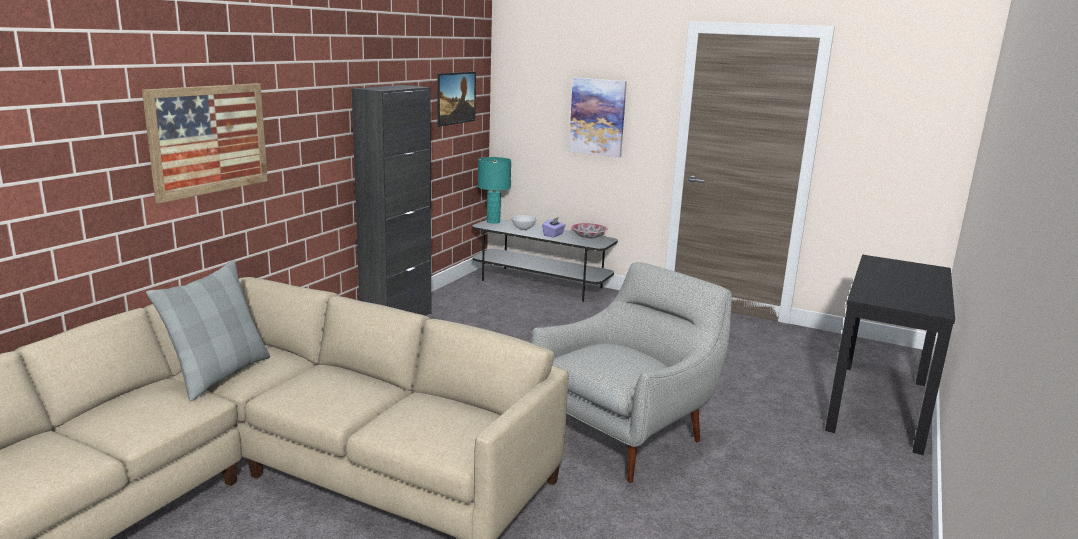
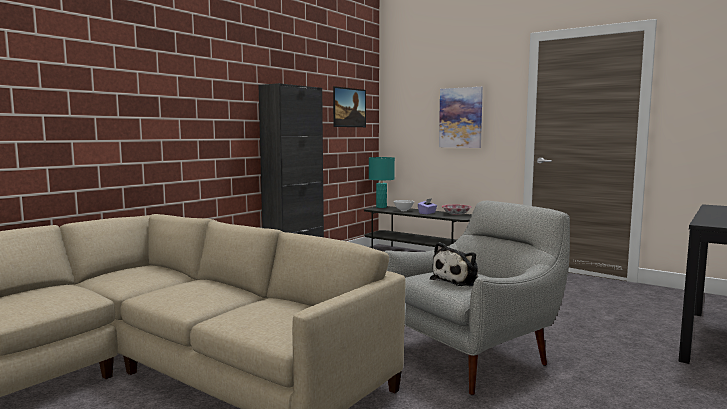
camera: 10 degrees right, 10 degrees down
(209, 139) = (133, 105): picture -> none
(219, 375) = (110, 282): grey pillow -> none
(616, 363) = (458, 280): none -> plush toy

